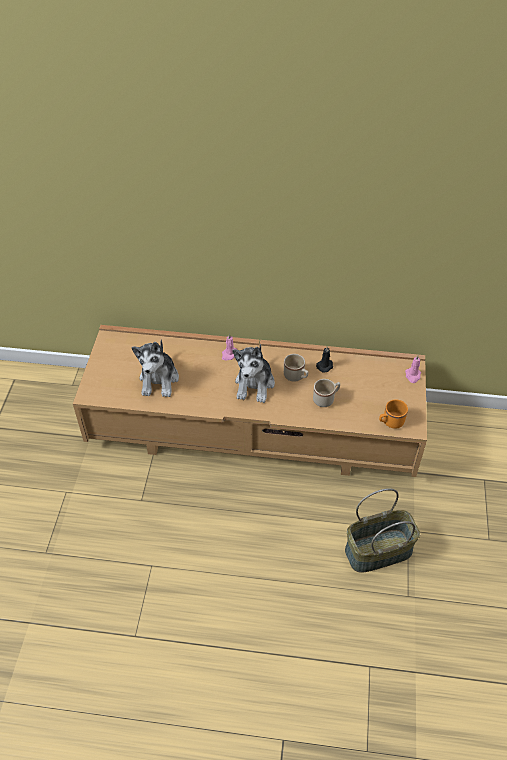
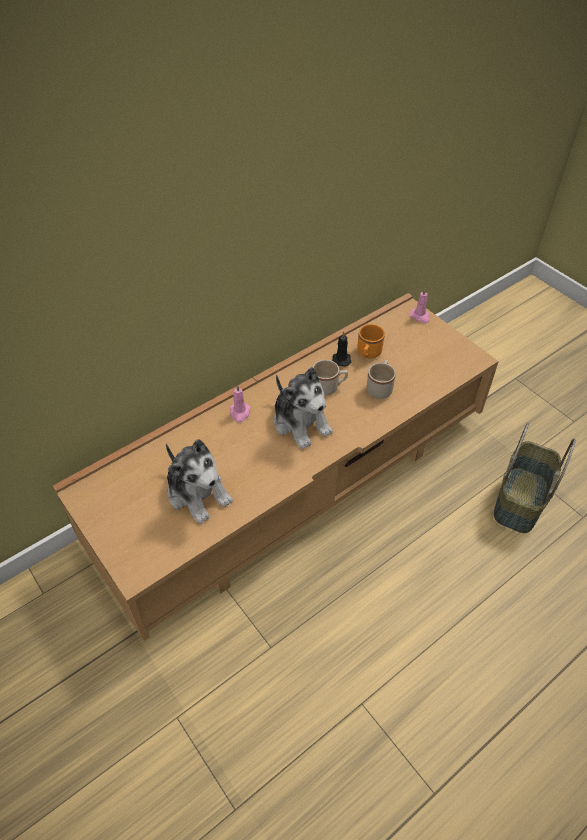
camera: 45 degrees left, 0 degrees up
(390, 422) = (455, 367): orange mug -> orange mug (368, 354)

